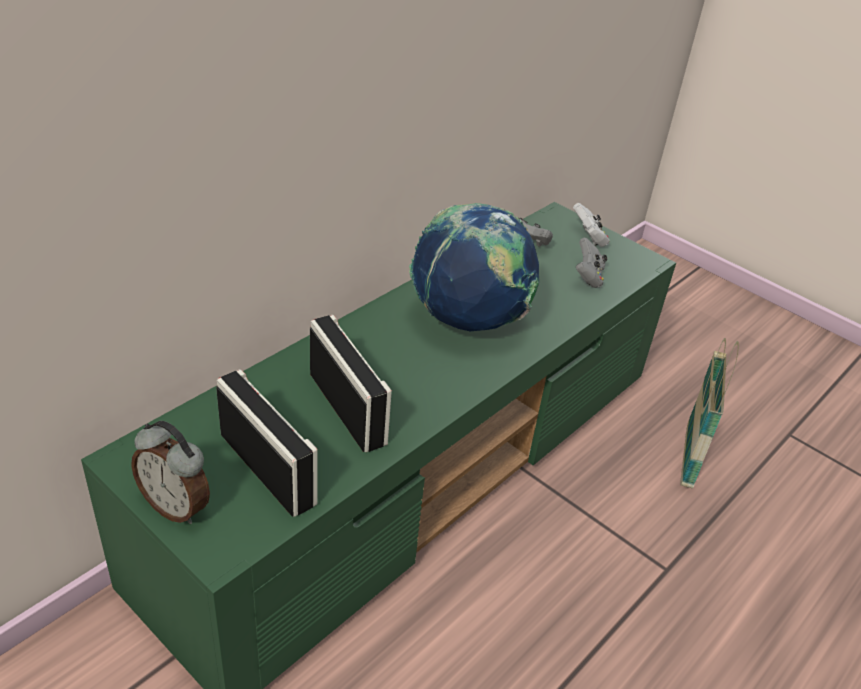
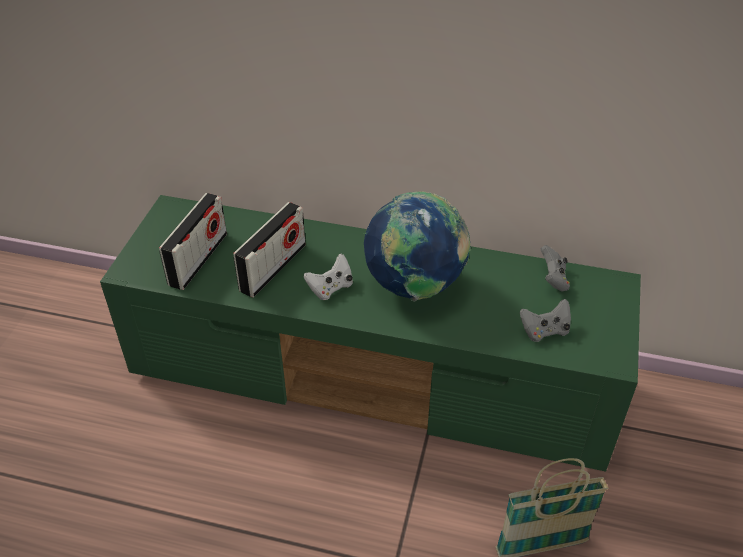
camera: 65 degrees right, 5 degrees up
(176, 506) = (148, 241): alarm clock -> none
(589, 238) = (606, 313): white game controller -> white game controller (330, 288)

